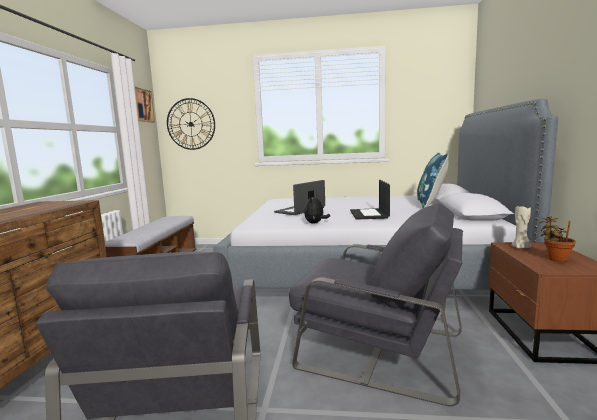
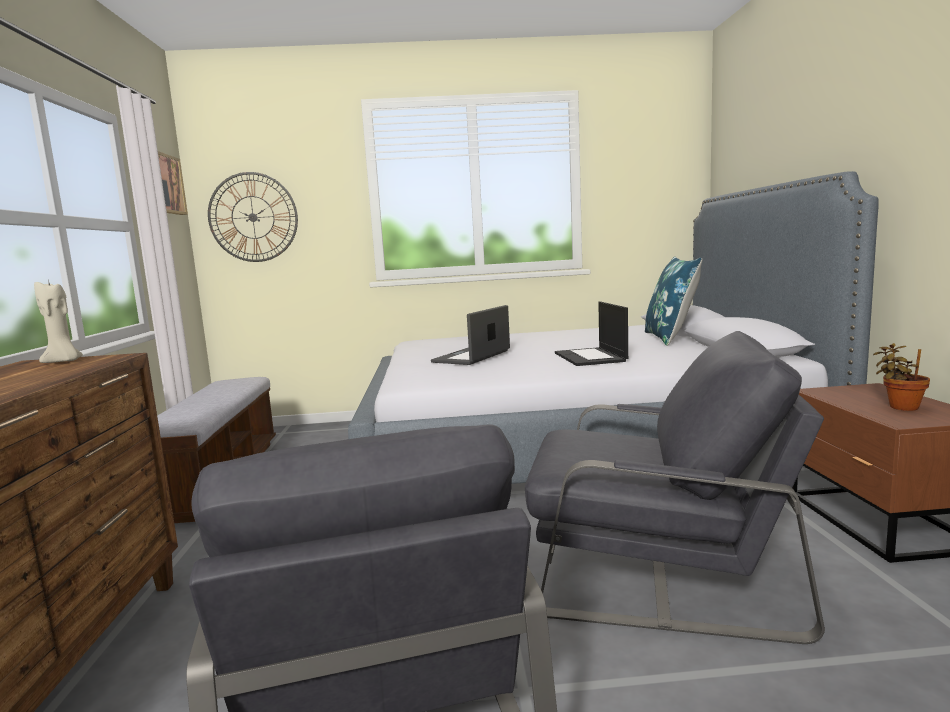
camera: 10 degrees left, 0 degrees up
(315, 223) = (516, 375): plush toy -> none
(520, 247) = (840, 394): beige candle -> beige candle (64, 362)

